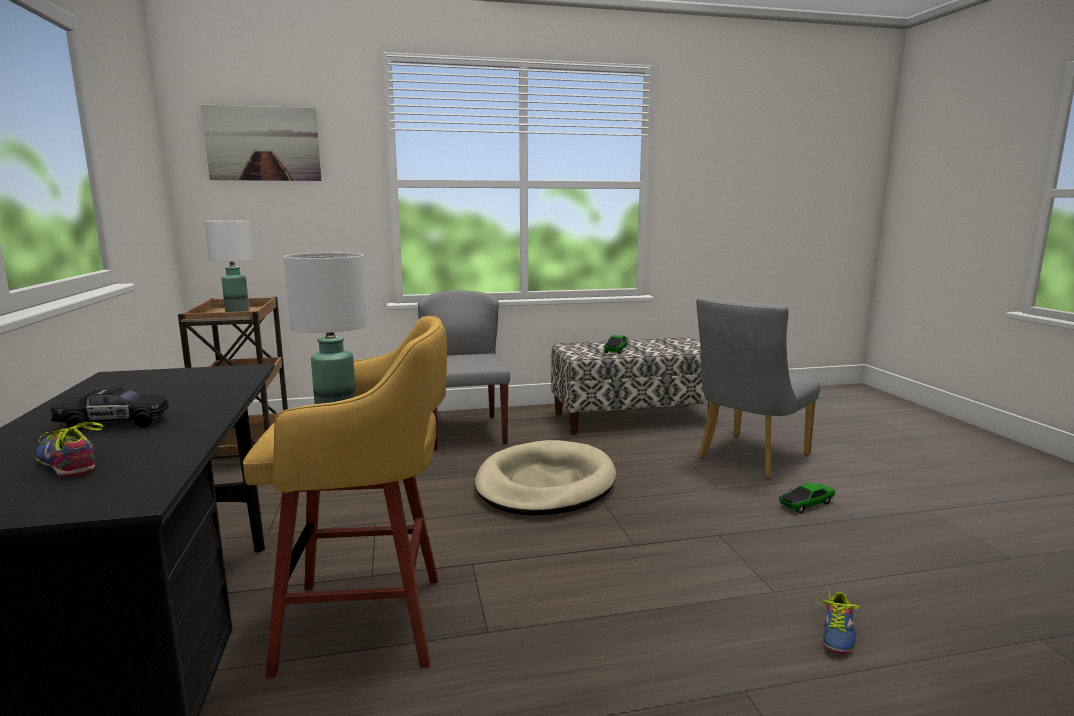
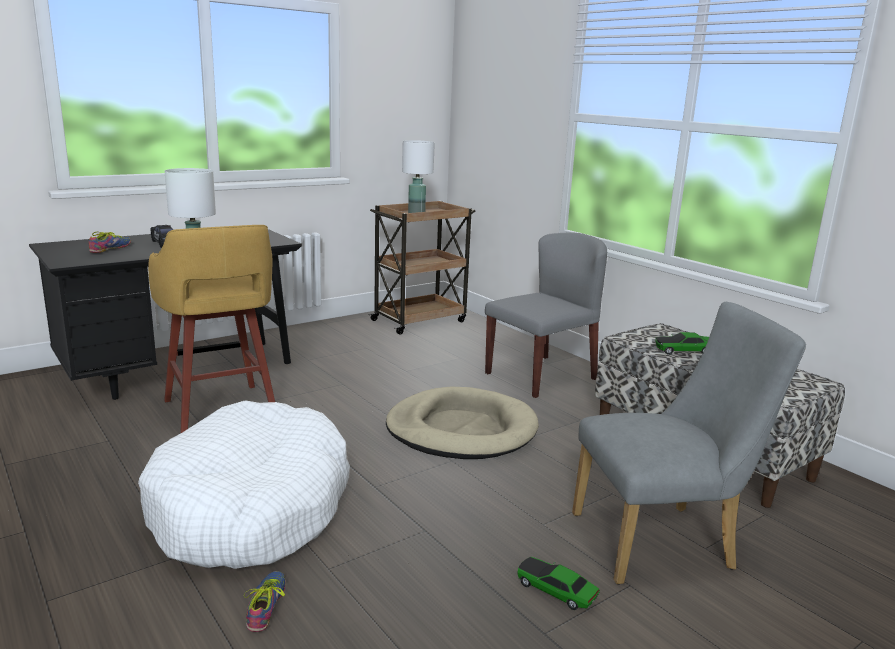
camera: 65 degrees right, 5 degrees up
(263, 144) = (497, 77): picture -> none
(649, 624) = (251, 507): none -> white dog bed
(748, 458) = (663, 541): grey chair -> grey chair turned 150 degrees clockwise
(834, 633) = (269, 605): shoe -> shoe turned 90 degrees clockwise

